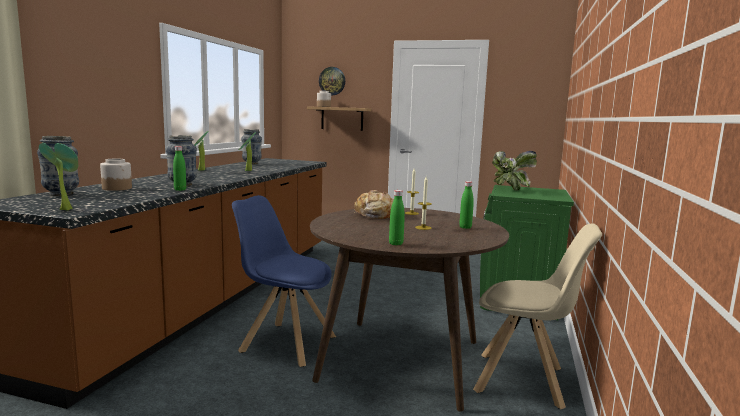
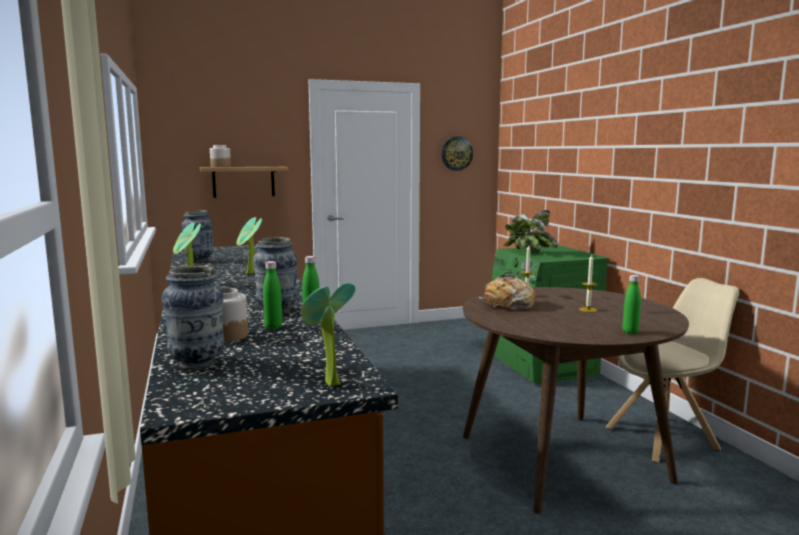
camera: 35 degrees left, 0 degrees up
(284, 342) = (435, 486): blue chair -> none
(332, 81) = (225, 131): wall clock -> wall clock (456, 153)
(465, 227) = (610, 301): green bottle -> green bottle (273, 327)

